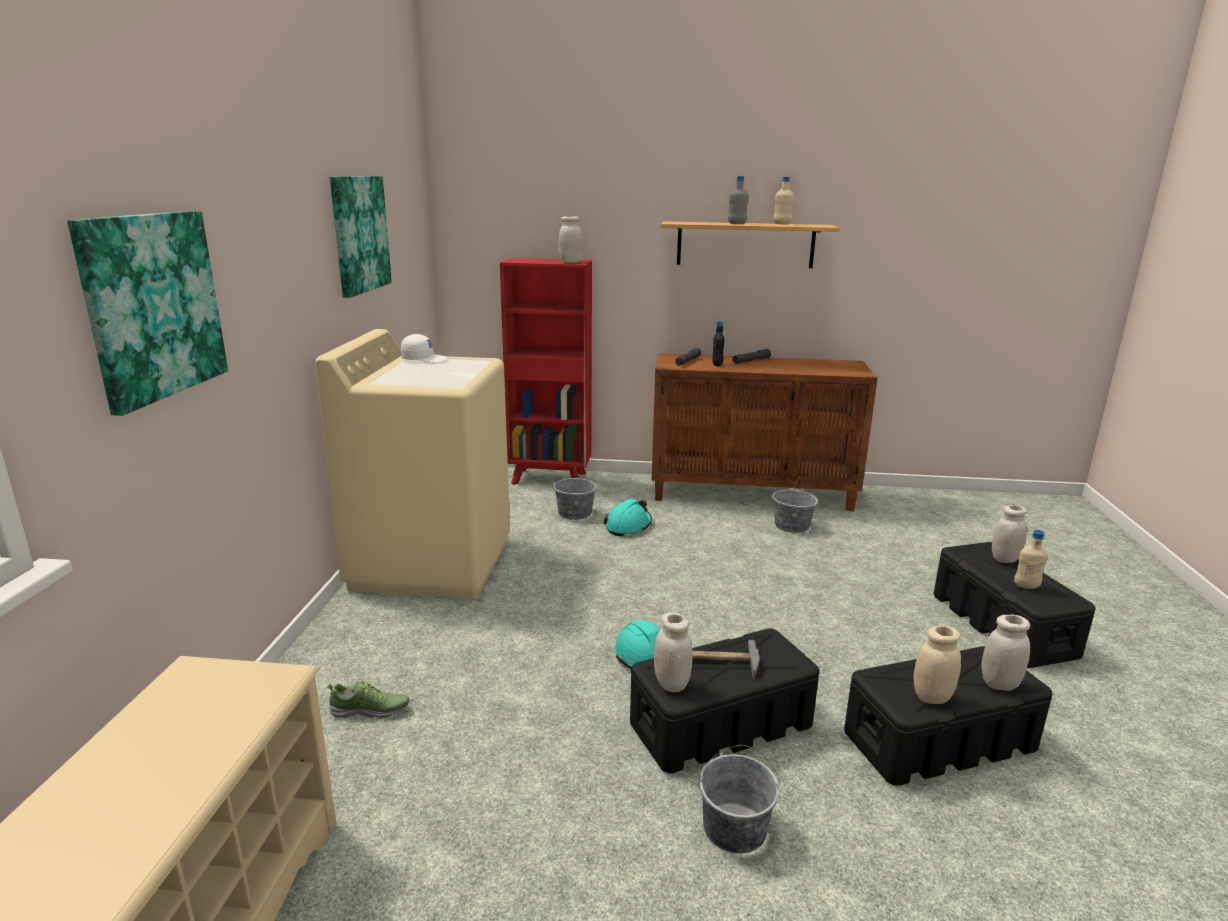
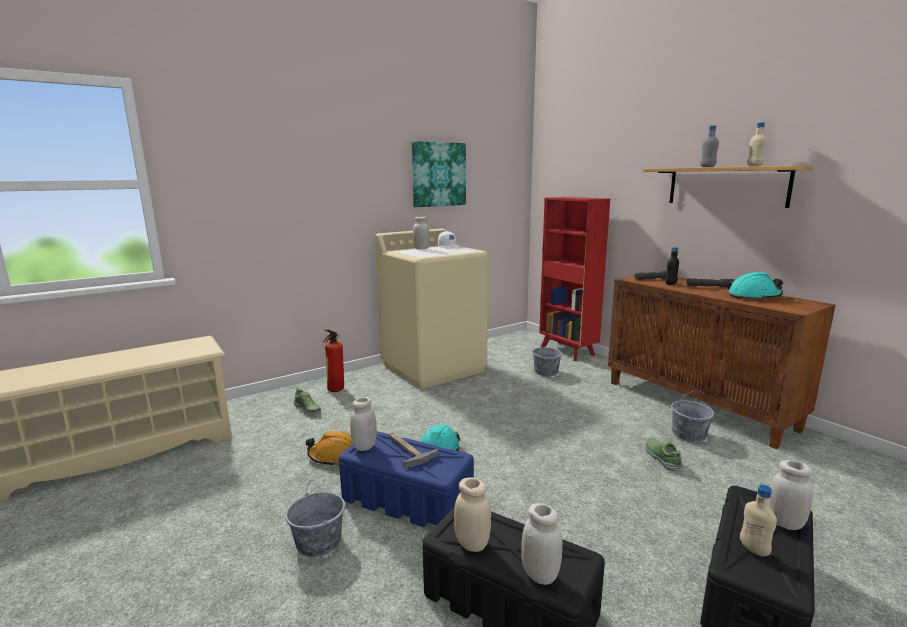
camera: 50 degrees right, 5 degrees down
(152, 306) = (253, 190): picture -> none
(351, 663) = (334, 390): none -> fire extinguisher
(551, 739) = (335, 456): none -> orange hard hat
(570, 262) = (586, 198): white jar -> white jar (421, 249)
(628, 526) = (564, 389): turquoise hard hat -> turquoise hard hat (754, 296)
(720, 725) = (406, 500): black storage box -> blue storage box
(812, 556) = (662, 458): none -> shoe

